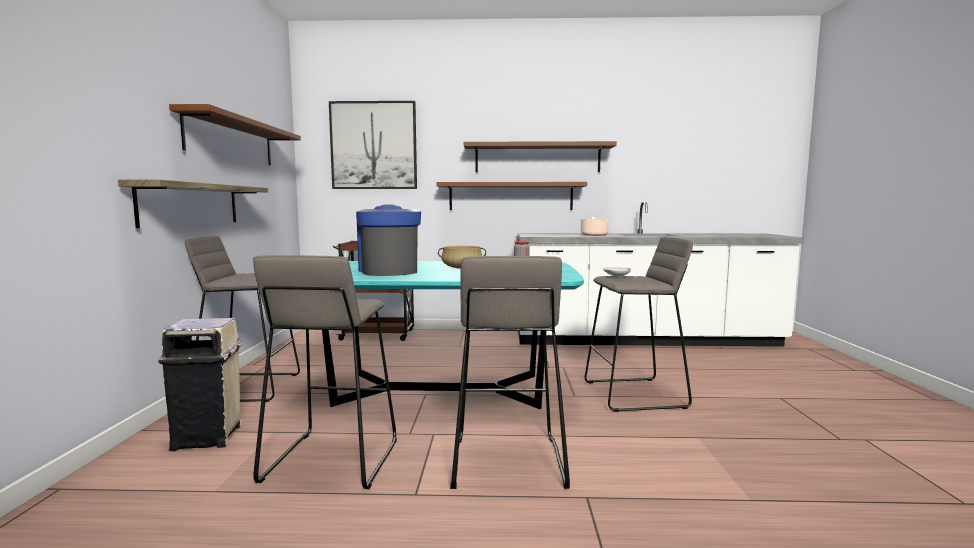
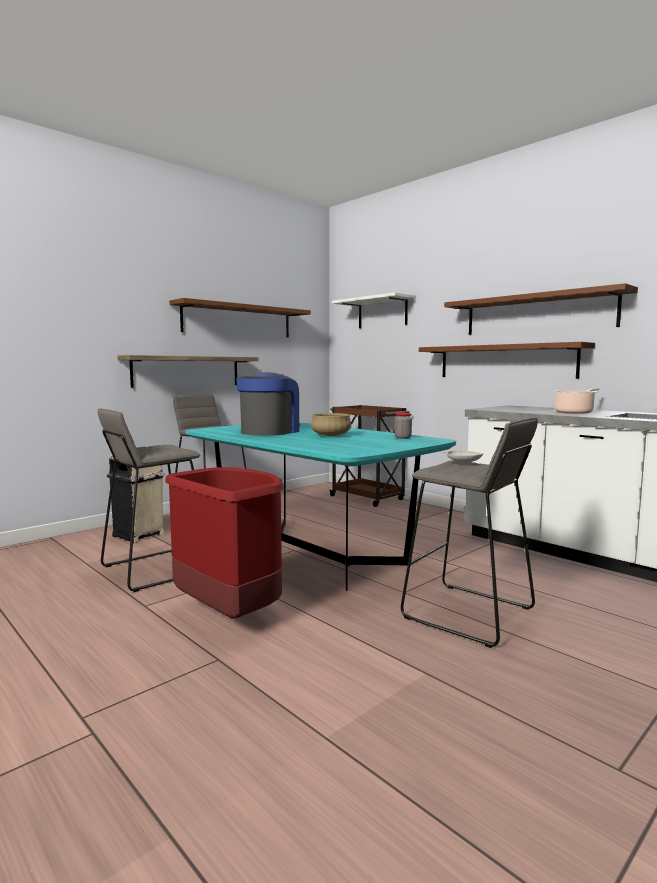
camera: 45 degrees right, 0 degrees up
(373, 145) = (382, 313): picture -> white shelf
(506, 462) = (230, 613): grey stool -> red trash can

